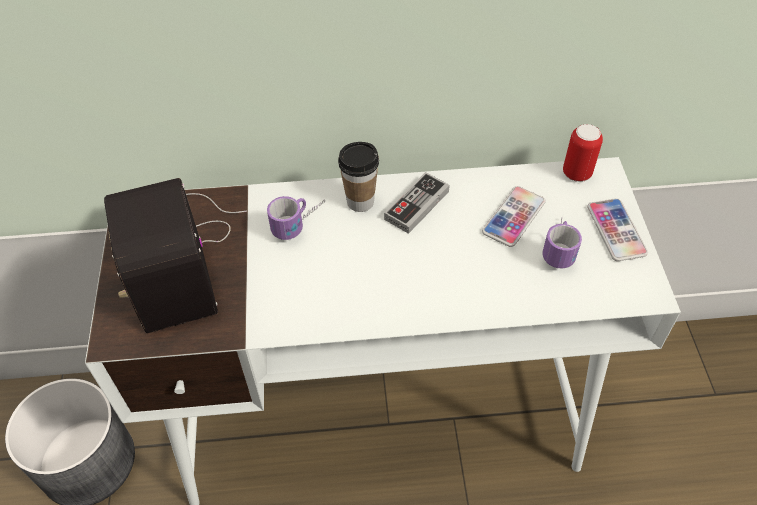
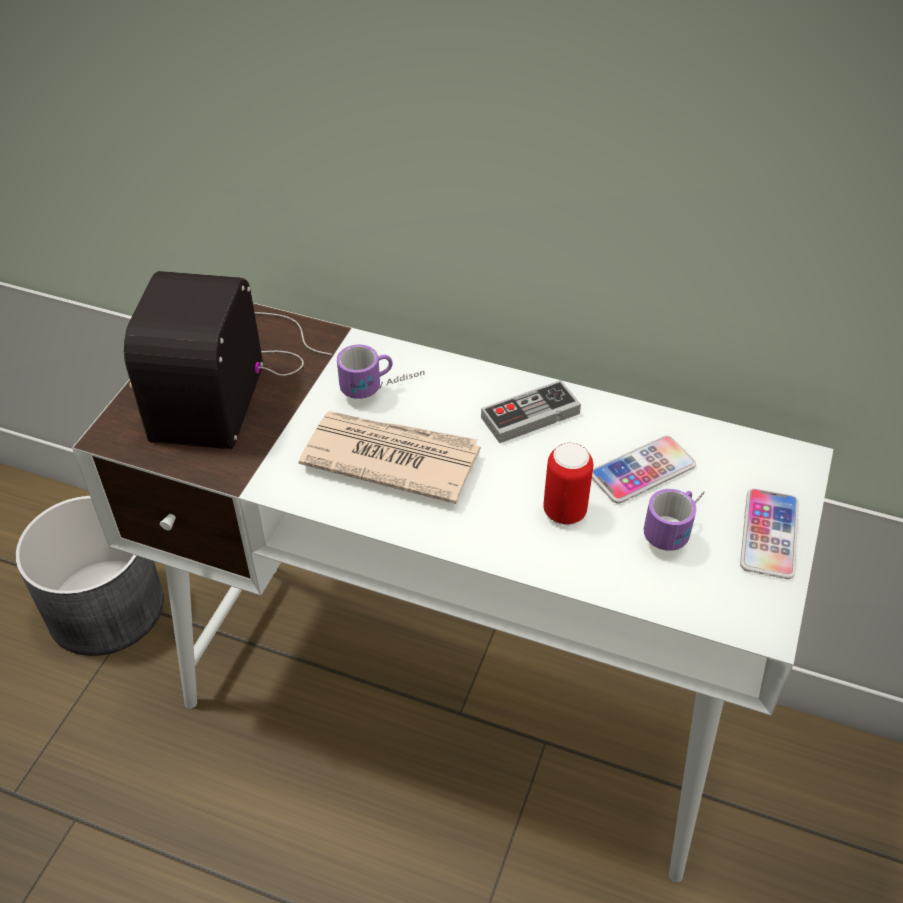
camera: 25 degrees right, 5 degrees down
(339, 274) = (390, 458): none -> newspaper
(360, 202) = (465, 388): cup -> none
(576, 173) = (760, 449): can -> can (564, 512)

